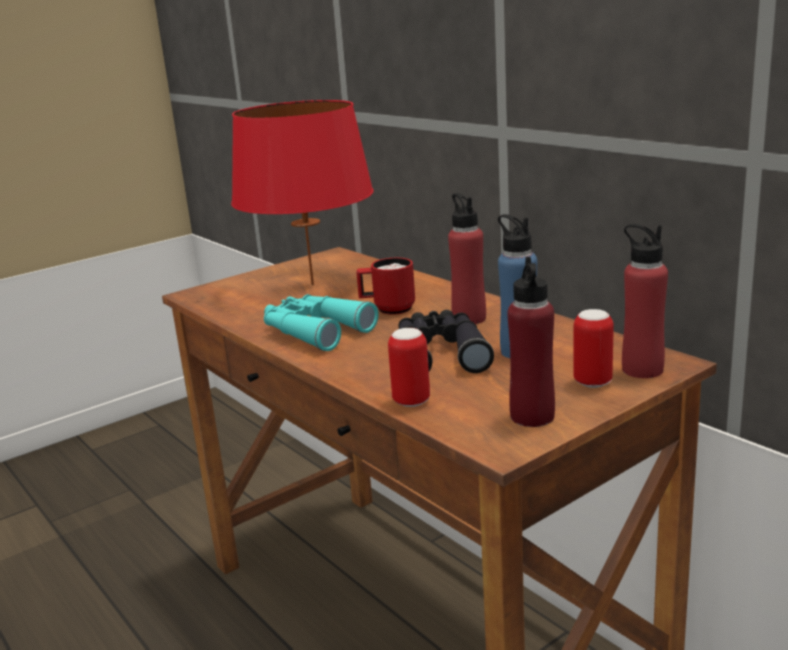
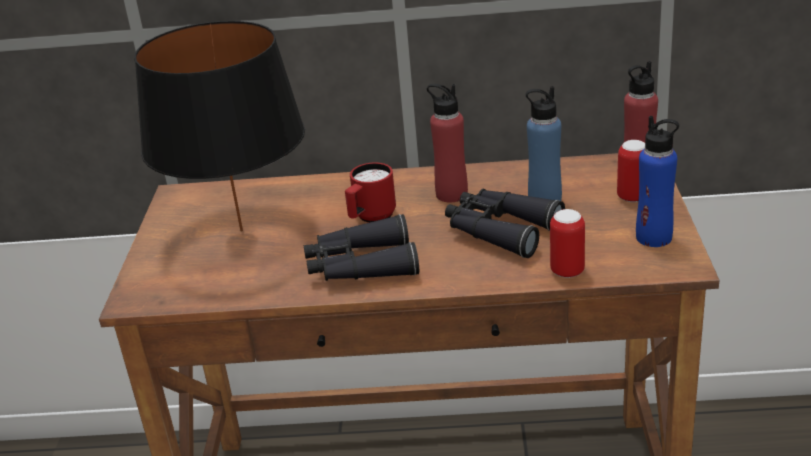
camera: 50 degrees left, 10 degrees up
(313, 285) = (242, 230): red table lamp -> black table lamp
(314, 331) = (360, 266): turquoise binoculars -> black binoculars
(532, 416) = (654, 237): red bottle -> blue bottle

